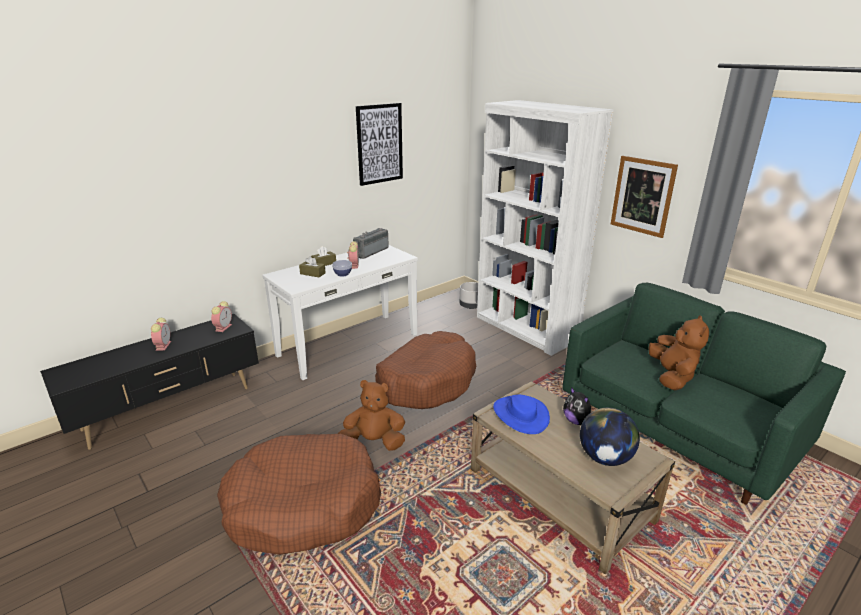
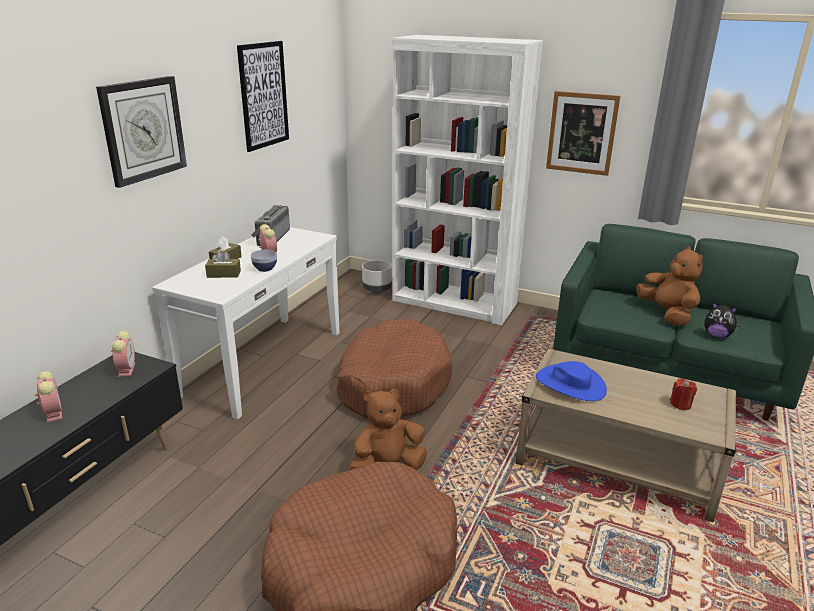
camera: 25 degrees left, 0 degrees up
(264, 164) = (143, 130): none -> wall clock
(576, 421) = (625, 376): plush toy -> plush toy (717, 335)
(605, 458) = (680, 404): globe -> red candle

